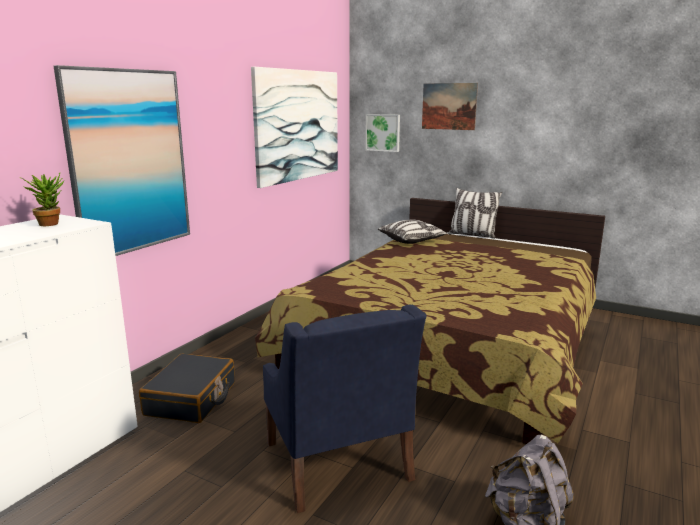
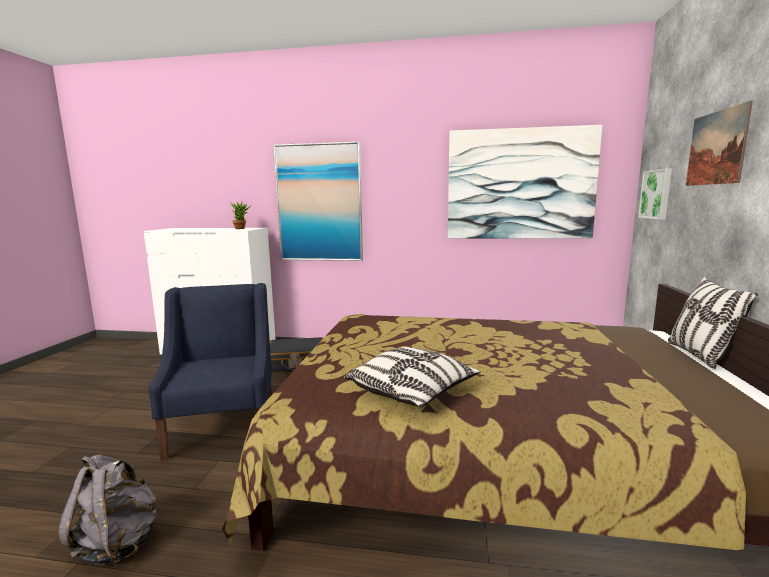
camera: 70 degrees right, 5 degrees down
(337, 462) = (224, 427): blue armchair -> blue armchair turned 120 degrees clockwise
(412, 240) = (570, 326): pillow -> pillow (412, 392)

